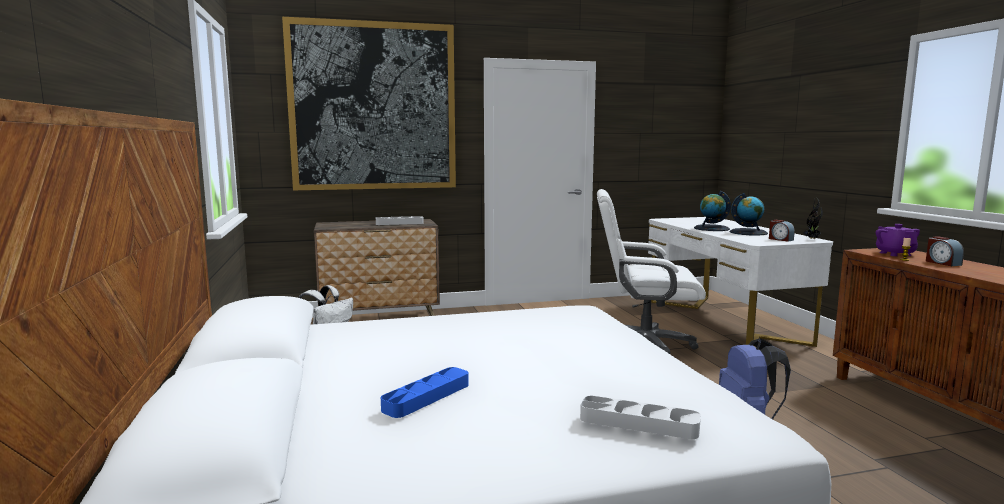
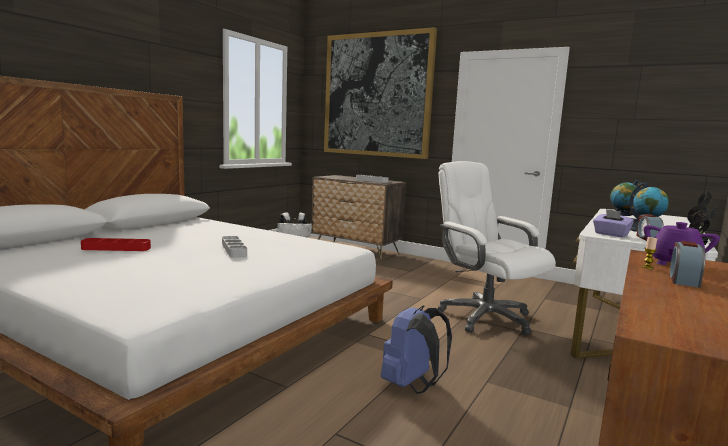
camera: 45 degrees right, 0 degrees up
(427, 397) = (116, 248): blue tray -> red tray
(638, 423) = (113, 283): grey tray -> grey tray (234, 250)
(759, 241) = (610, 234): none -> purple tissue box

